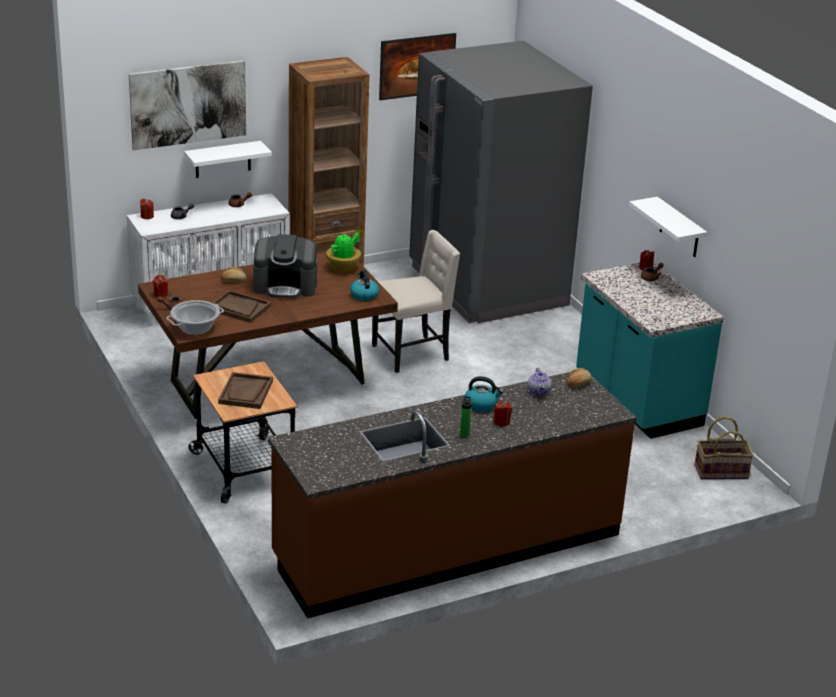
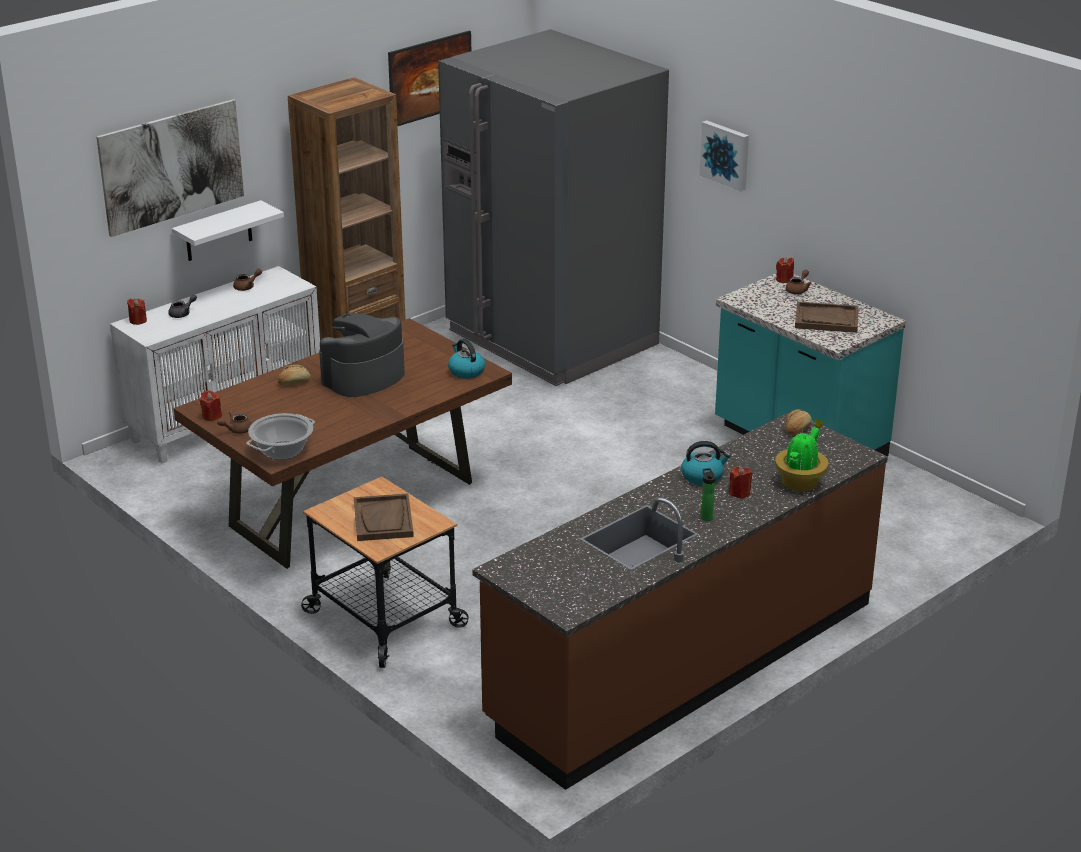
camera: 15 degrees left, 0 degrees up
(239, 308) = (322, 415): brown tray -> brown tray (826, 319)
(285, 286) = (363, 377): coffee machine -> coffee machine turned 150 degrees clockwise
(344, 268) = (421, 342): potted plant -> potted plant (801, 482)
(412, 353) = (508, 435): beige chair -> none
(539, 392) = (759, 448): teapot -> none
(623, 160) = (726, 154): none -> picture
(679, 228) = (824, 225): white shelf -> none
(721, 471) = (937, 505): basket -> none

